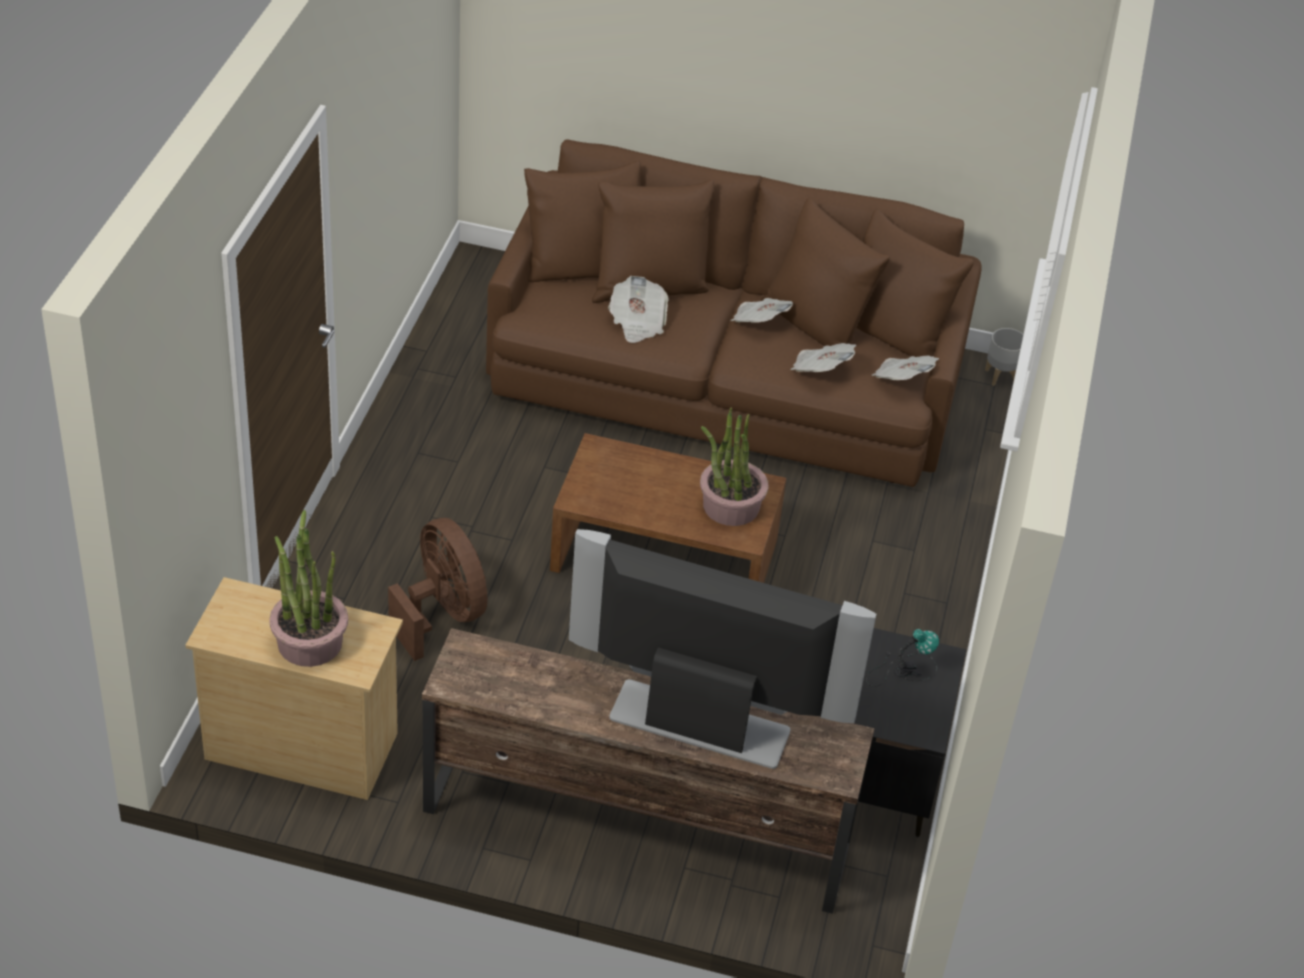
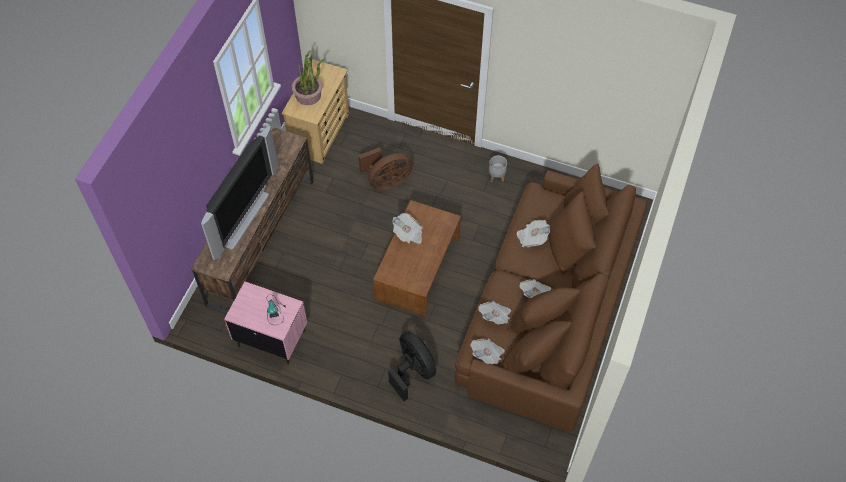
camera: 100 degrees right, 15 degrees up
(642, 507) = (408, 234): none -> newspaper
(730, 506) = (406, 270): potted plant -> none
(884, 780) = (271, 338): black nightstand -> pink nightstand
(899, 553) = (413, 371): none -> black fan
(1000, 376) = (552, 452): grey planter -> grey planter (496, 176)

